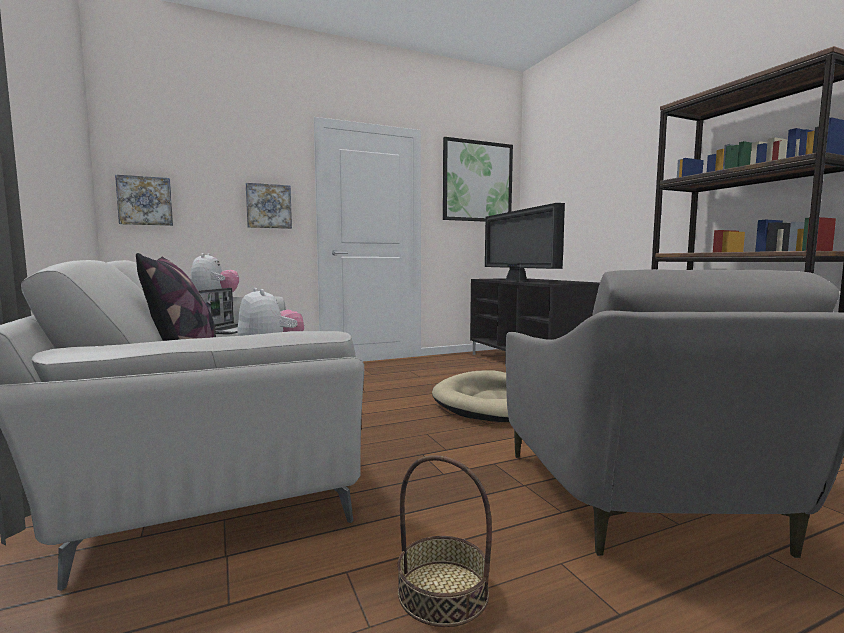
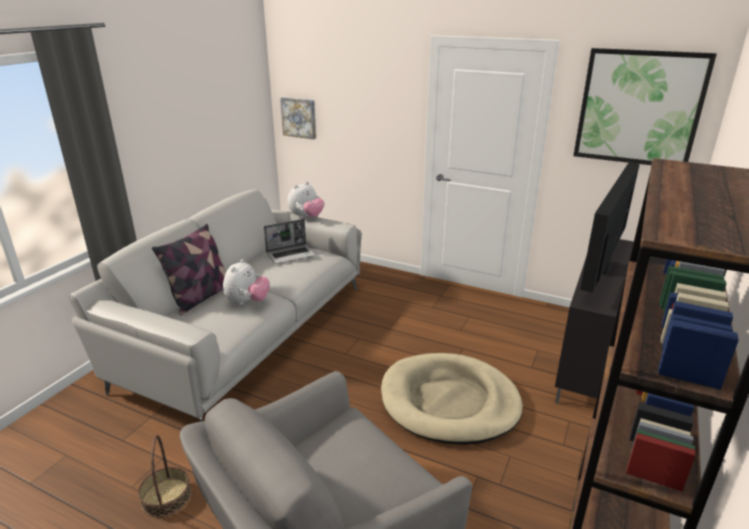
camera: 50 degrees right, 20 degrees up
(268, 206) = (384, 127): picture -> none

